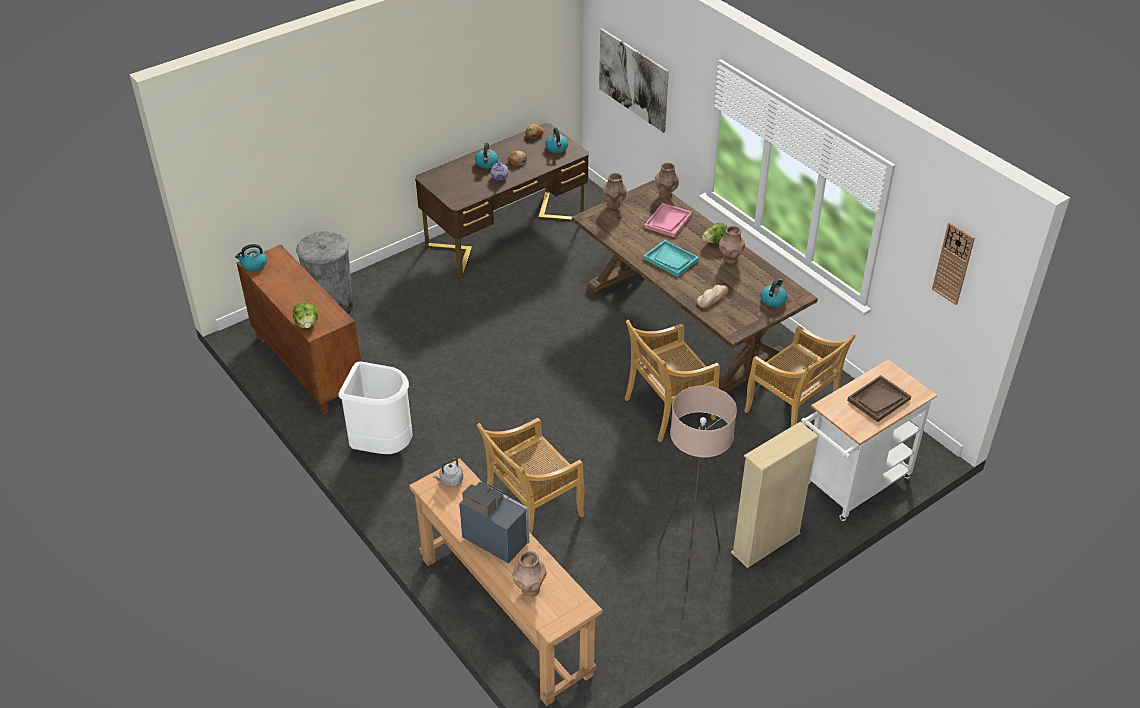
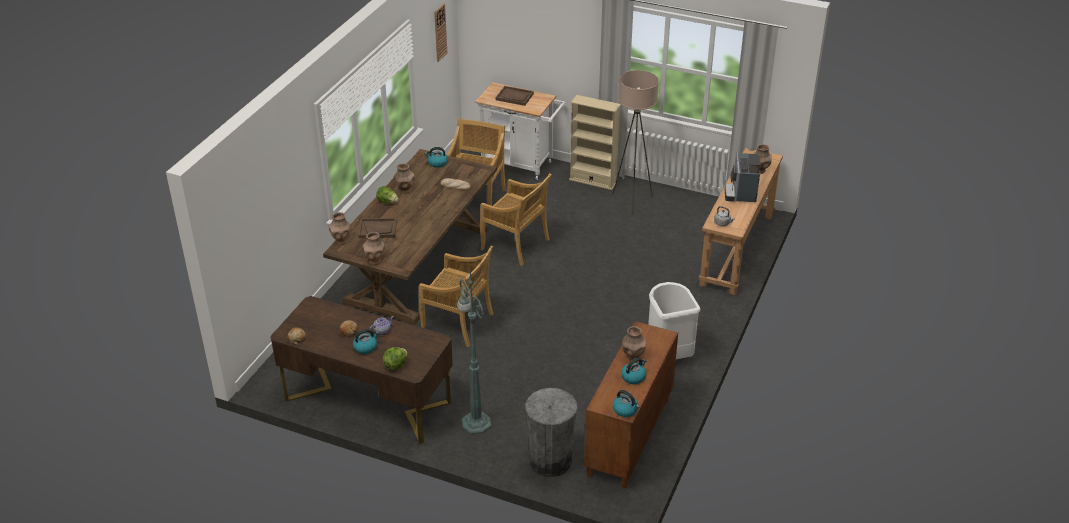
camera: 120 degrees left, 5 degrees down
(307, 324) = (661, 342): lettuce -> lettuce (395, 365)
(308, 297) = (633, 357): none -> brown vase
(420, 282) = (475, 422): none -> green floor lamp
(532, 510) = (654, 268): beige chair -> beige chair (458, 323)
(557, 148) = (312, 316): kettle -> kettle (633, 377)
(633, 79) = (263, 224): picture -> none
(668, 221) = (378, 229): pink tray -> brown tray
(671, 259) = (425, 214): turquoise tray -> none

